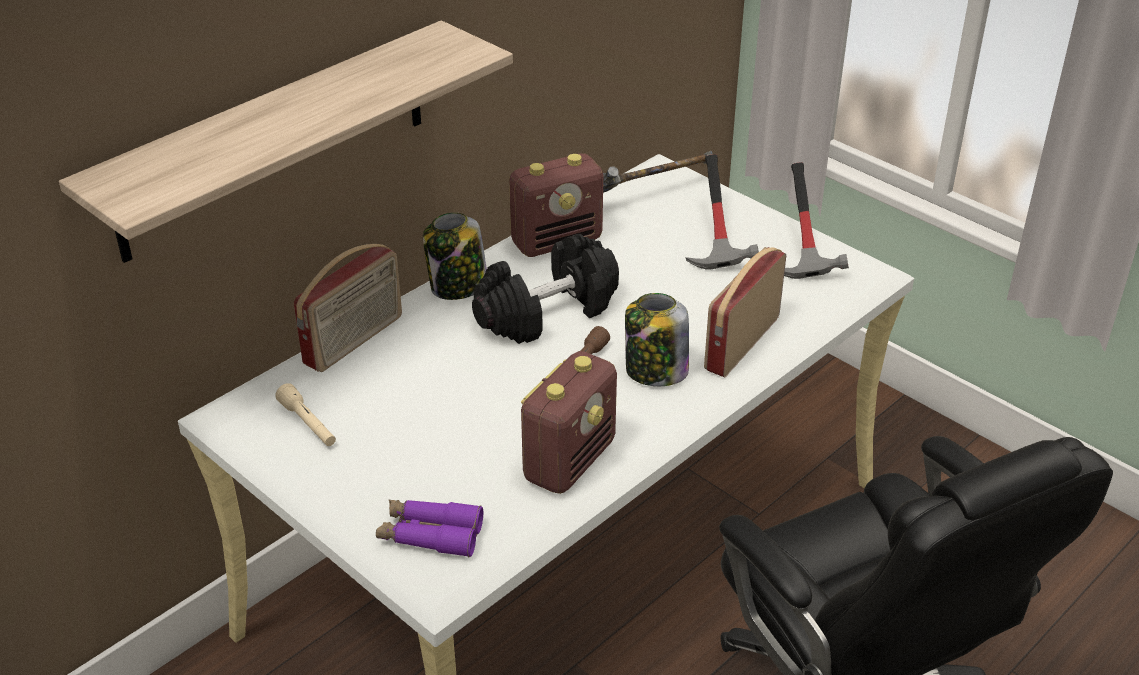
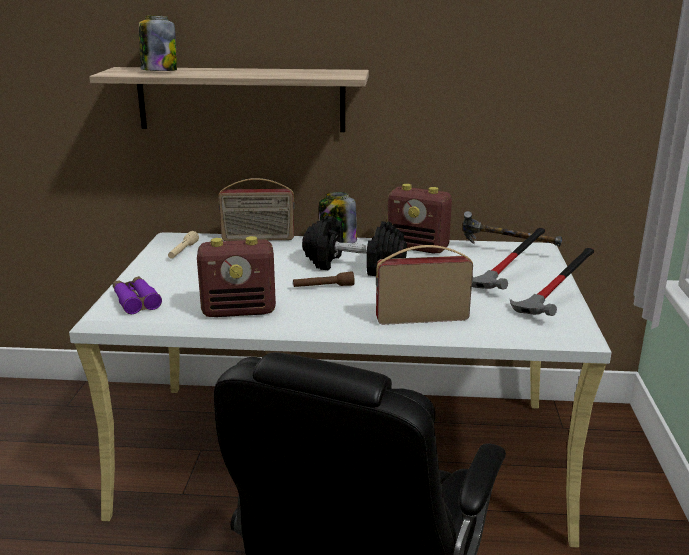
camera: 50 degrees right, 15 degrees down
(655, 371) = (352, 305): jar -> jar (159, 71)

